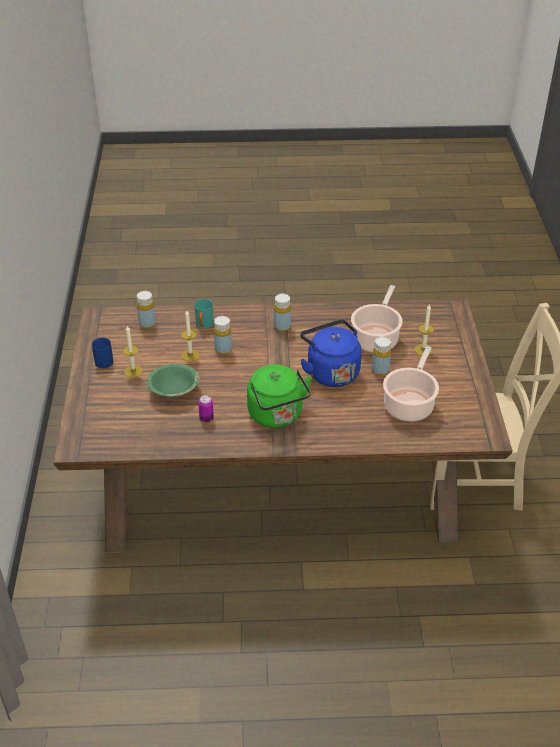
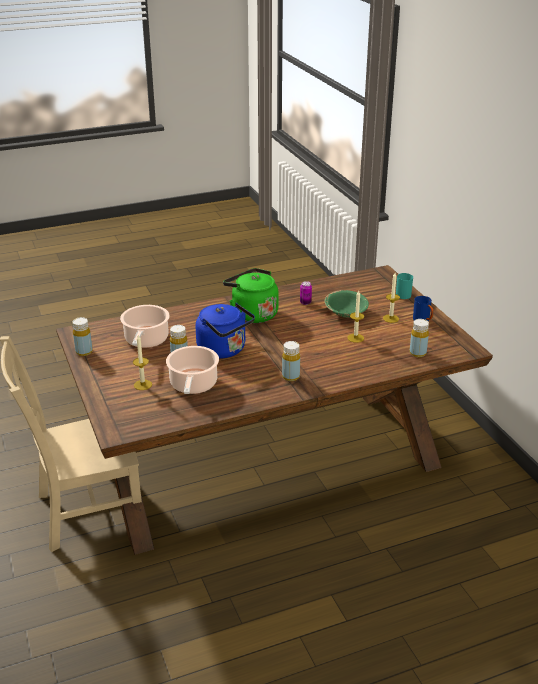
camera: 160 degrees right, 10 degrees down
(204, 325) = (365, 362): turquoise mug -> turquoise mug (402, 294)
(223, 349) = (331, 347): yellow bottle -> yellow bottle (84, 352)

